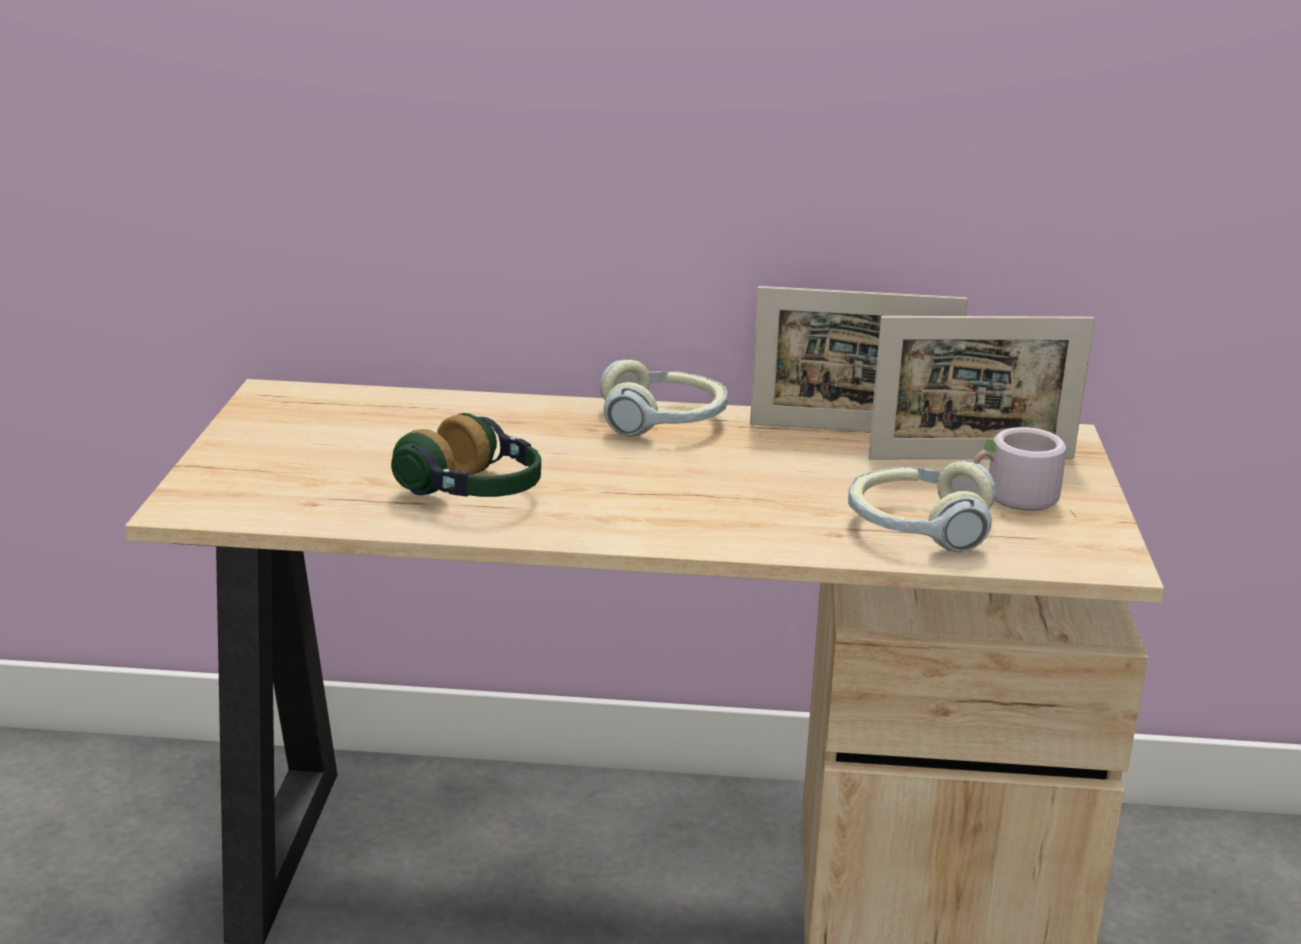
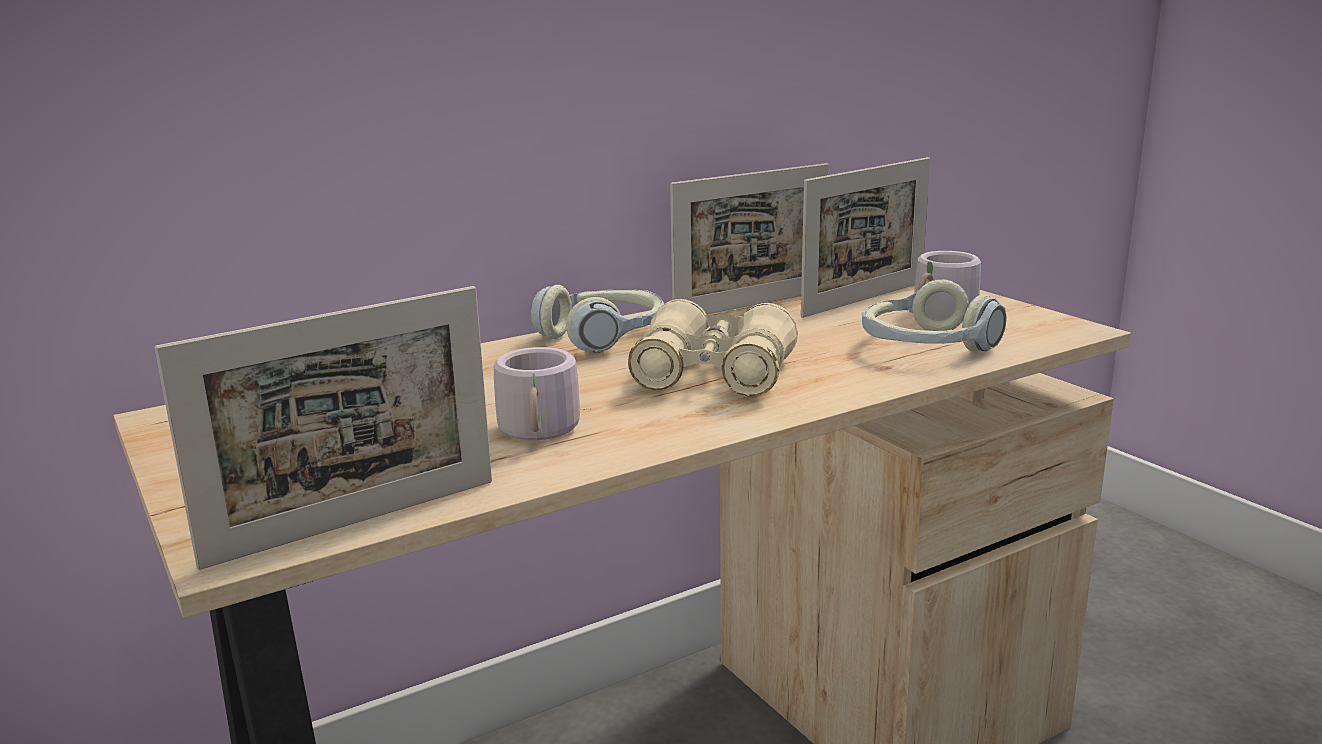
camera: 35 degrees left, 5 degrees down
(267, 515) = (355, 522): none -> picture frame
(474, 493) = (543, 432): headphones -> grey mug
(678, 491) = (714, 376): none -> beige binoculars

